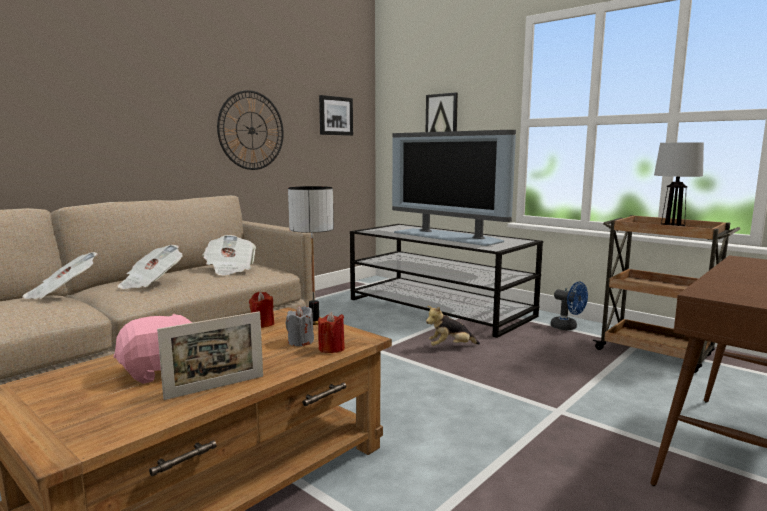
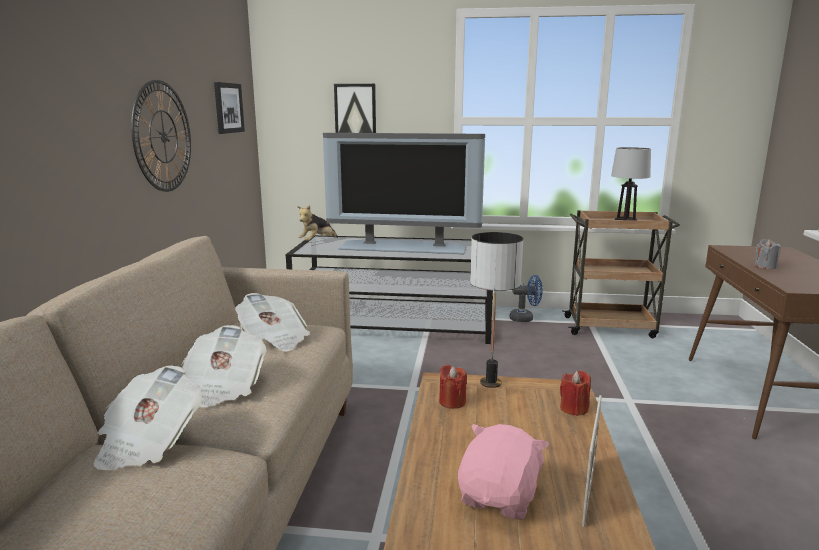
camera: 35 degrees left, 5 degrees up
(300, 342) = (534, 410): grey candle -> grey candle (765, 267)
(450, 347) = (470, 365): plush toy -> plush toy (317, 242)

